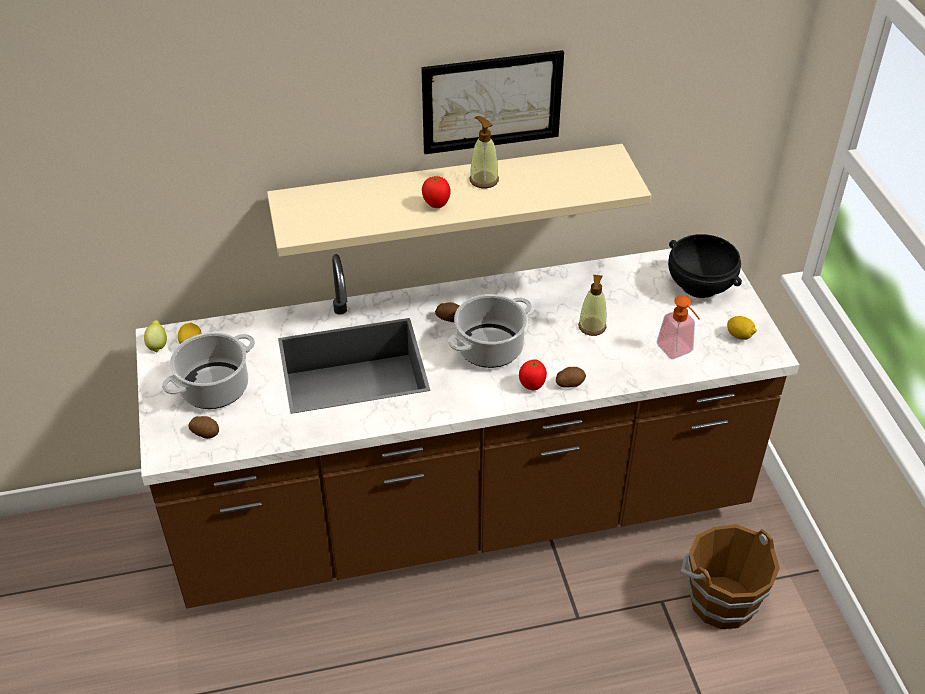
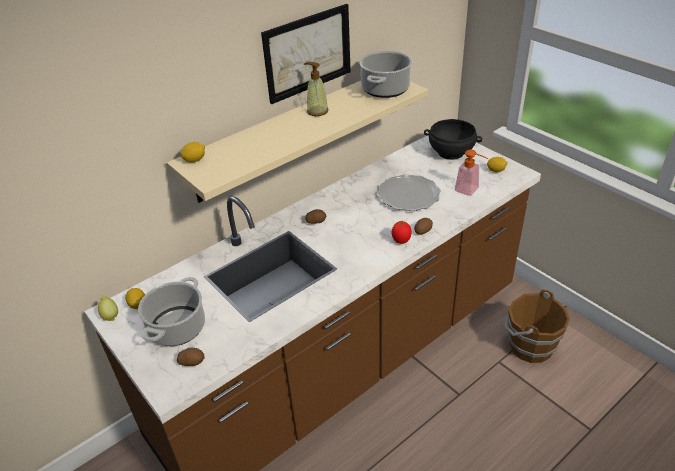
camera: 25 degrees left, 5 degrees down
(297, 199) = (195, 160): none -> lemon
(436, 205) = (298, 133): tomato -> none
(490, 347) = (356, 229): cooking pot -> cooking pot (385, 89)
(592, 327) = (409, 195): soap dispenser -> plate

